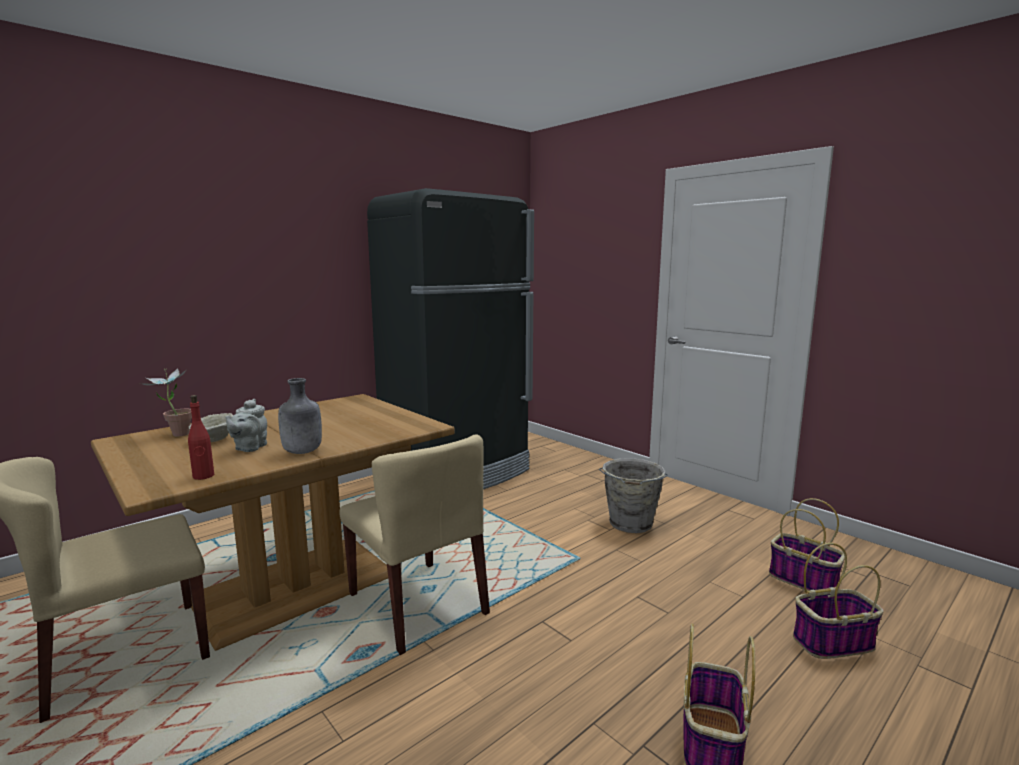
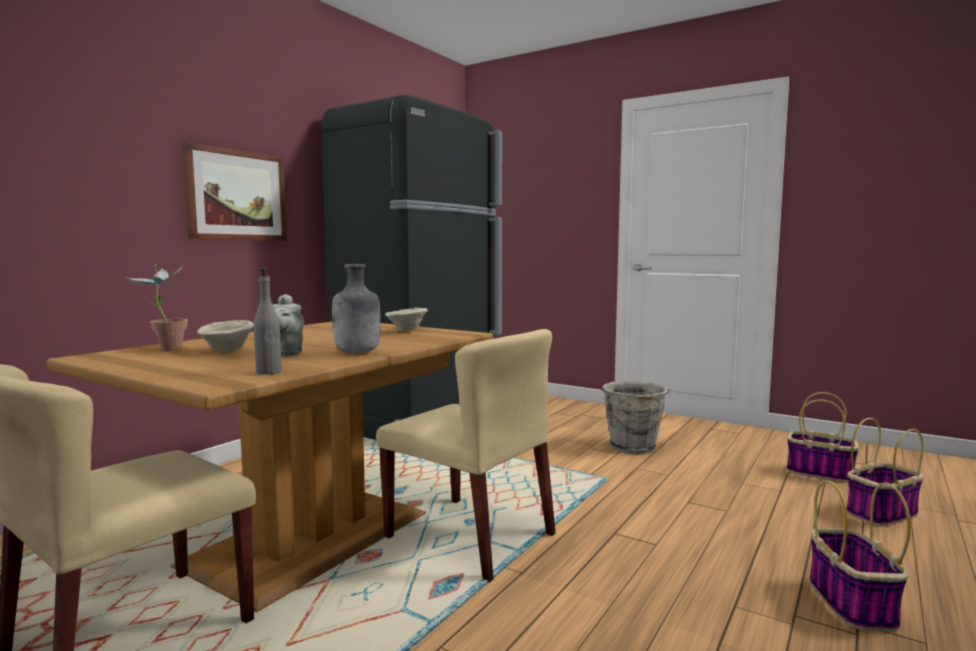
camera: 15 degrees left, 5 degrees down
(203, 476) = (269, 372): red bottle -> grey bottle
(287, 282) = (236, 195): none -> picture
(386, 418) = (407, 331): none -> beige bowl

